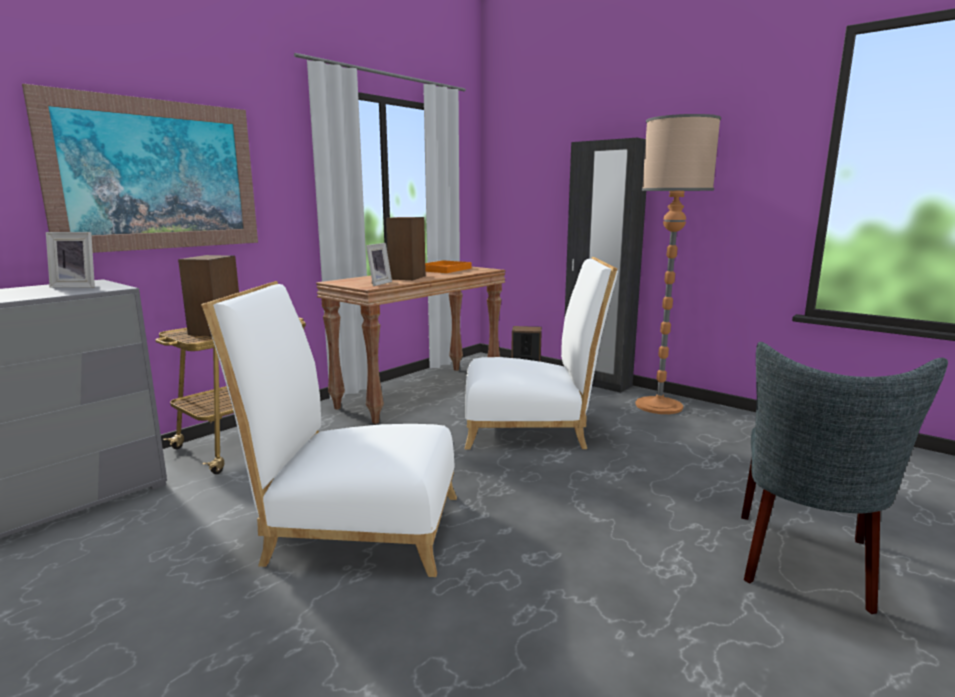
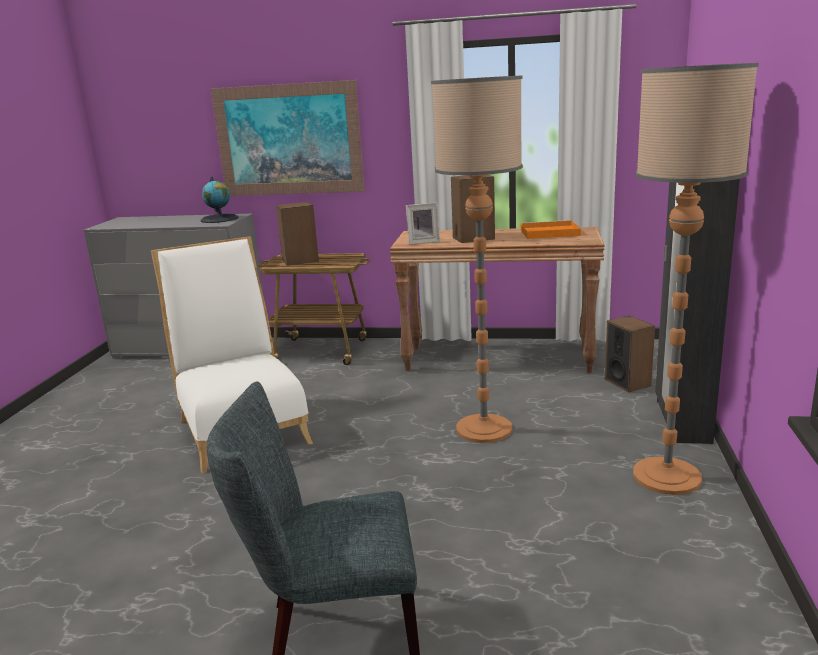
camera: 60 degrees right, 5 degrees up
(78, 286) = (219, 219): picture frame -> globe
(532, 429) = (484, 429): white chair -> floor lamp

